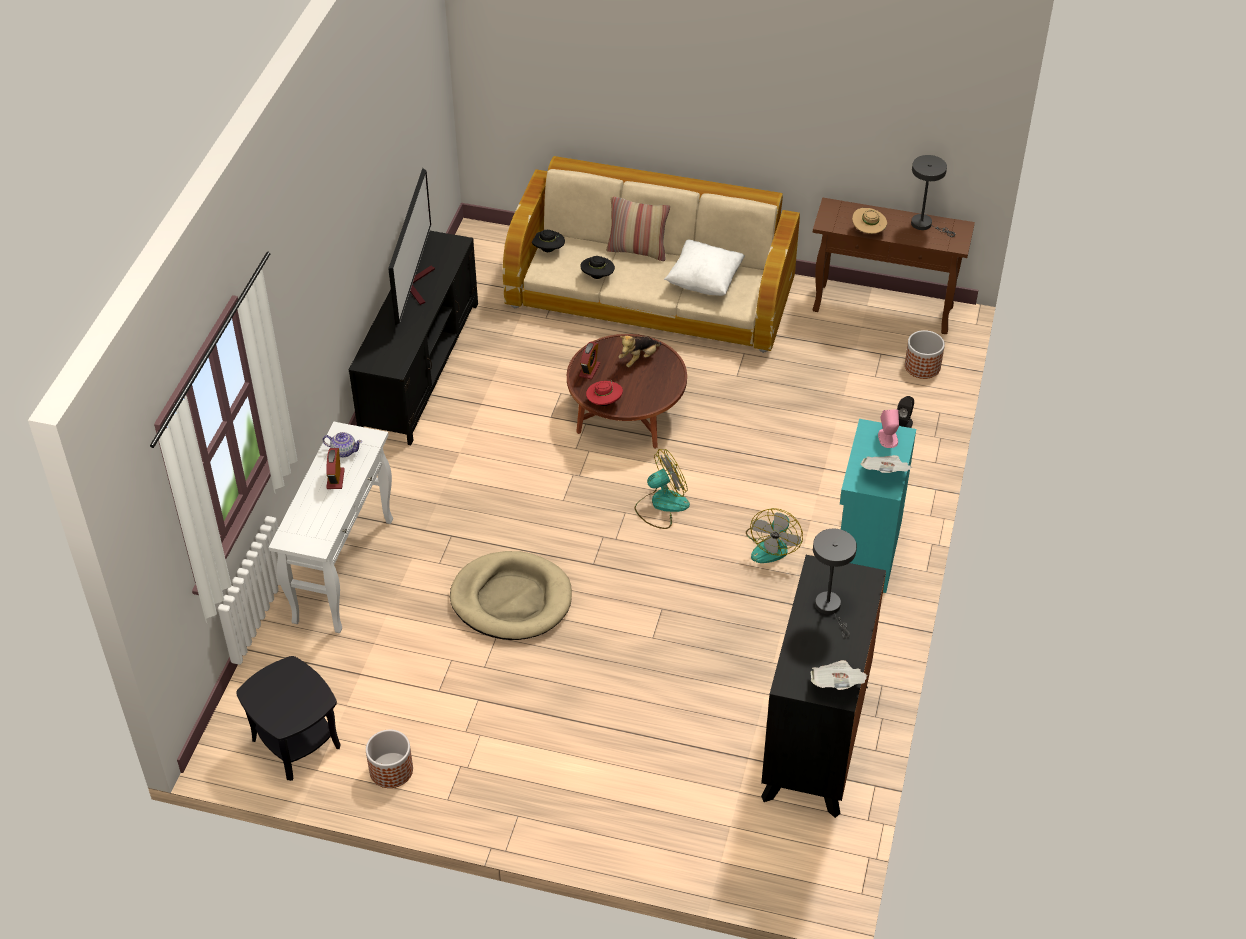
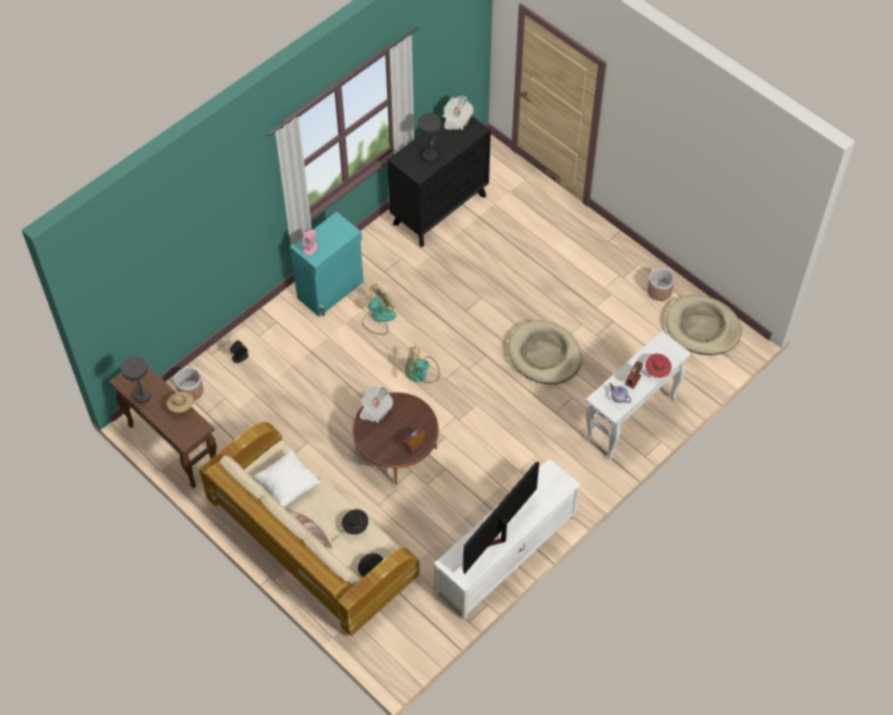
camera: 150 degrees left, 10 degrees up
(296, 743) = (702, 328): black side table -> beige dog bed
(420, 366) = (505, 554): black tv stand -> white tv stand
(604, 402) = (423, 414): red hat -> red hat (657, 371)
(639, 358) = (378, 438): plush toy -> none
(885, 473) = (330, 229): newspaper -> newspaper (375, 409)

